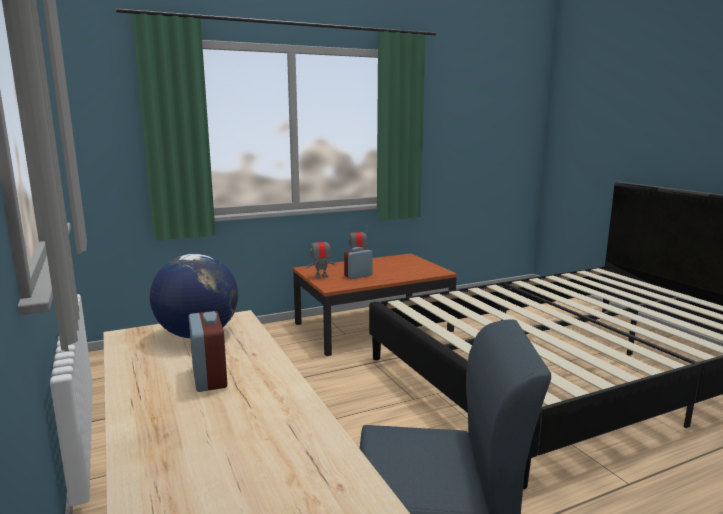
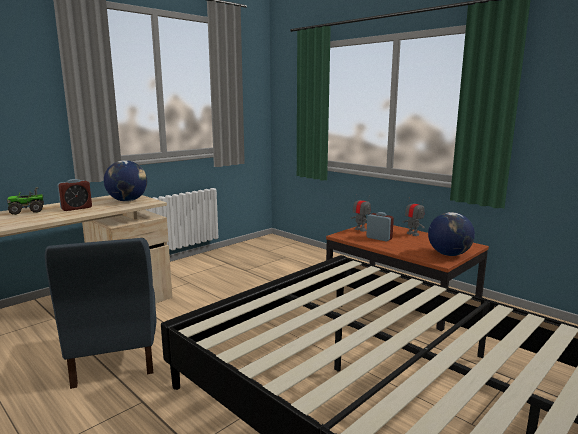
camera: 70 degrees right, 0 degrees up
(165, 434) = (28, 211): none -> toy truck
(424, 266) = (449, 254): none -> globe

